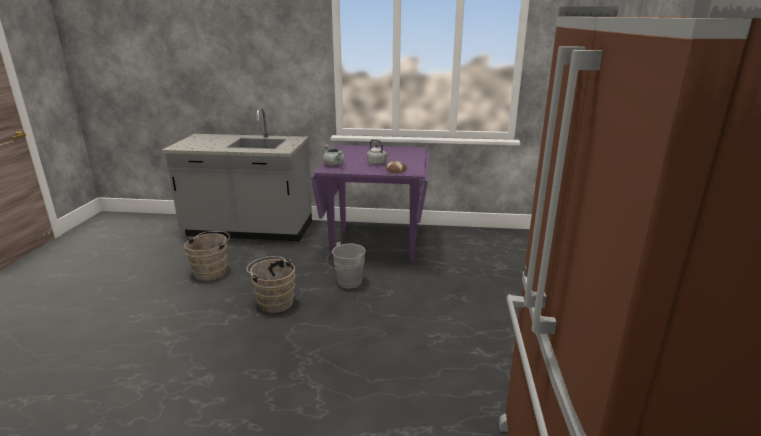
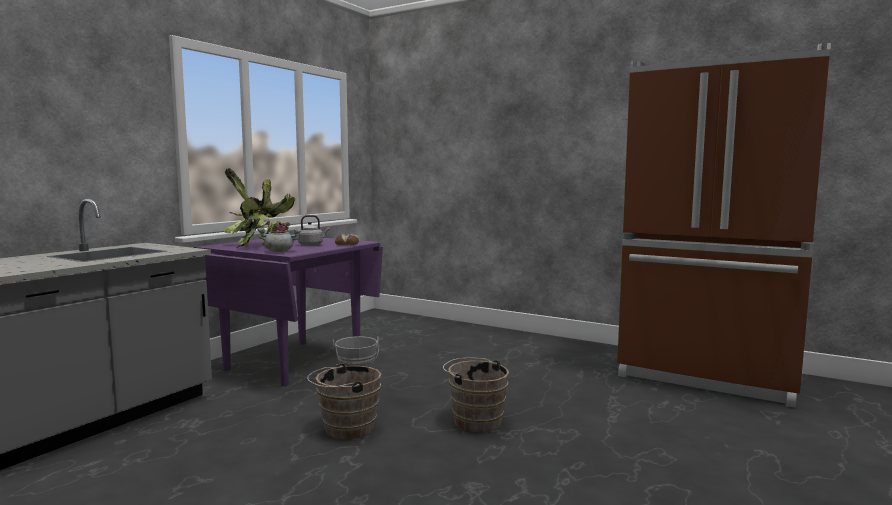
camera: 65 degrees left, 15 degrees down
(212, 271) = (185, 463): brown bucket -> brown bucket (475, 420)
(357, 155) = (263, 245): none -> potted plant

